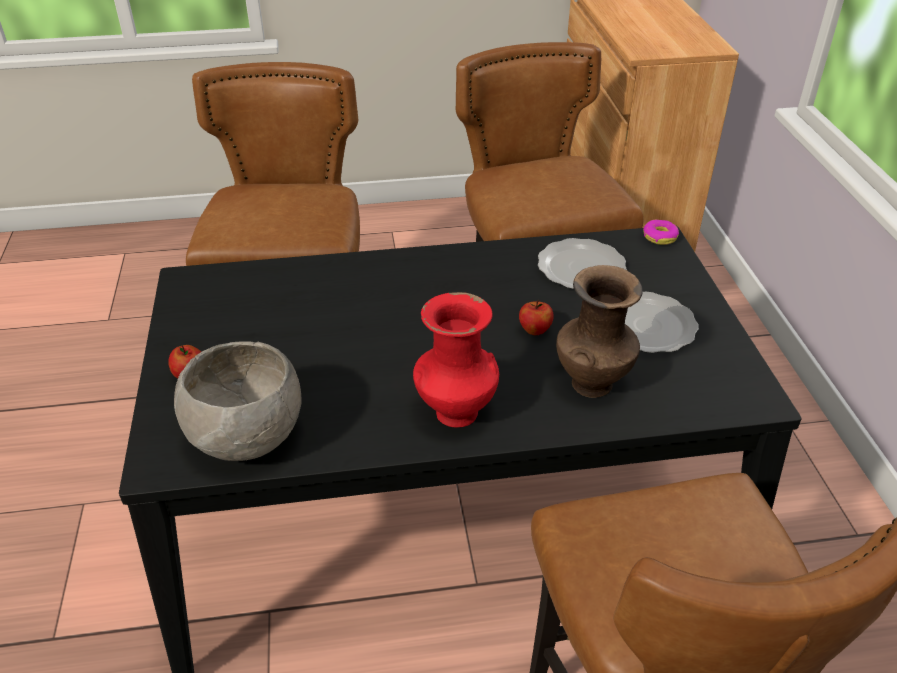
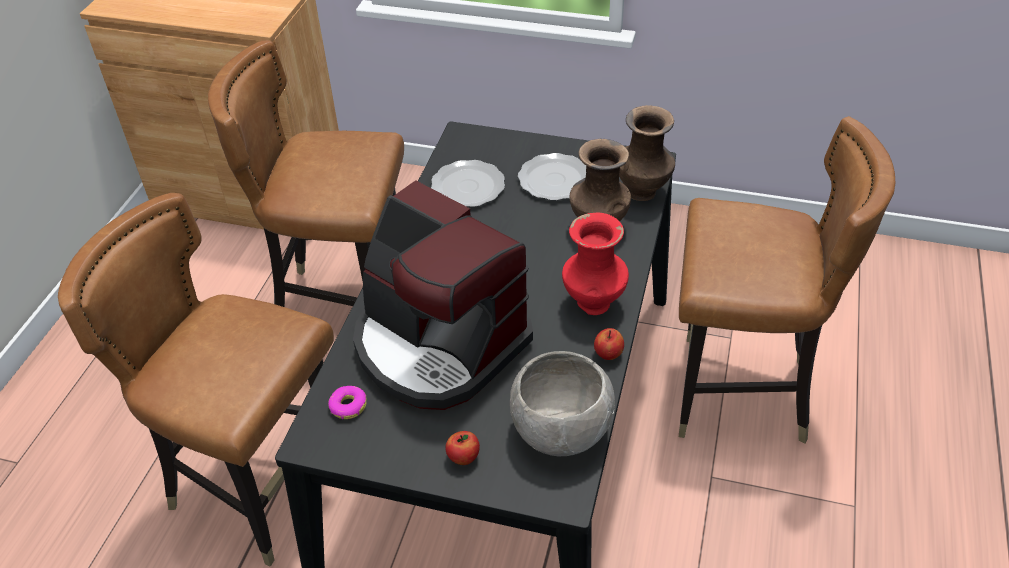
camera: 65 degrees left, 5 degrees up
(333, 317) = (438, 345): none -> coffee machine
(534, 330) = (527, 235): apple -> apple (608, 354)
(659, 237) = (458, 134): donut -> donut (348, 406)
(691, 406) = (643, 191): none -> brown vase

